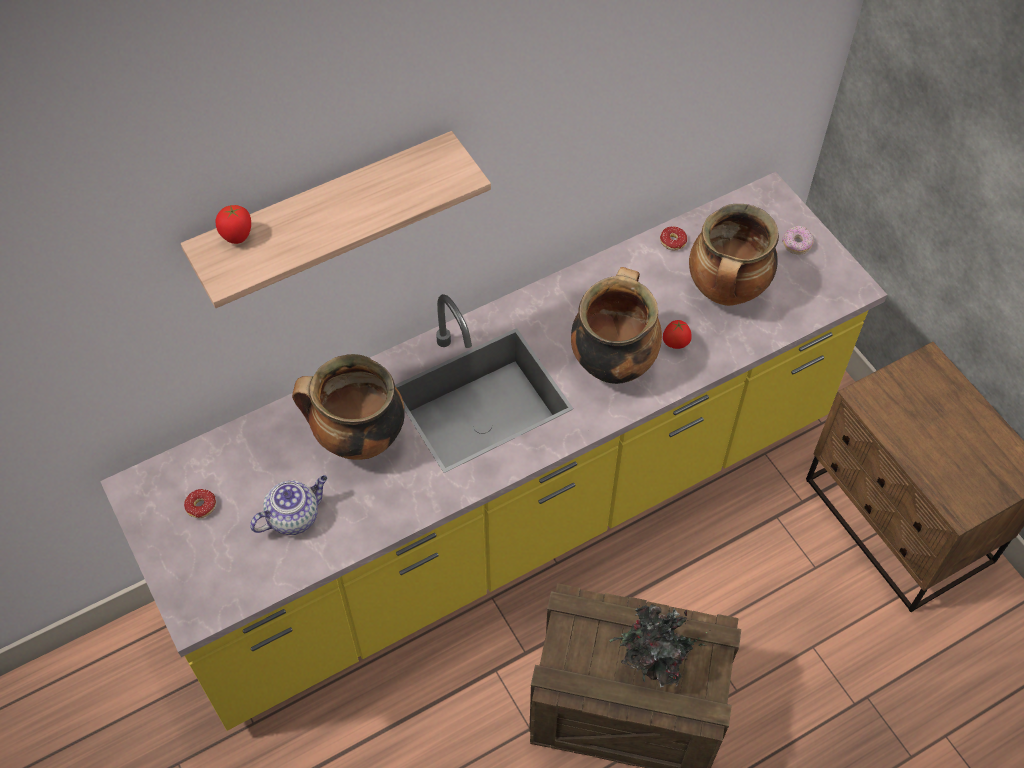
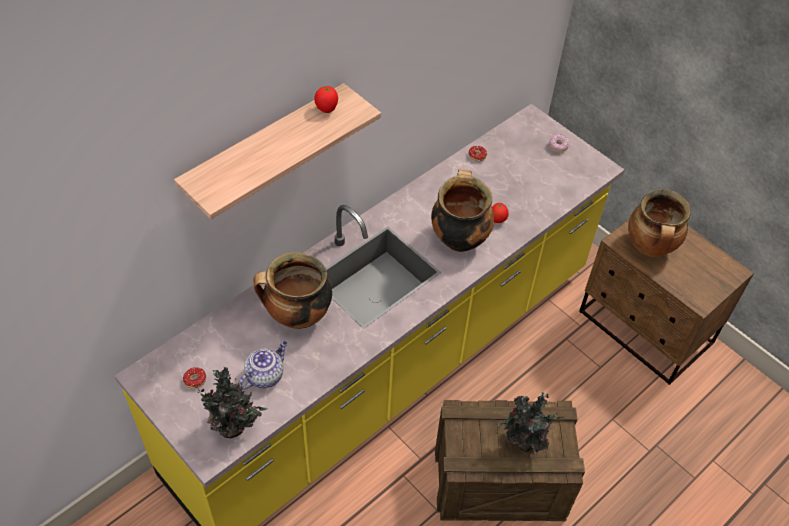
camera: 15 degrees left, 5 degrees down
(236, 581) = (235, 427): none -> potted plant
(237, 237) = (214, 170): tomato -> tomato (327, 109)
(726, 292) = (521, 182): cooking pot -> cooking pot (650, 248)

